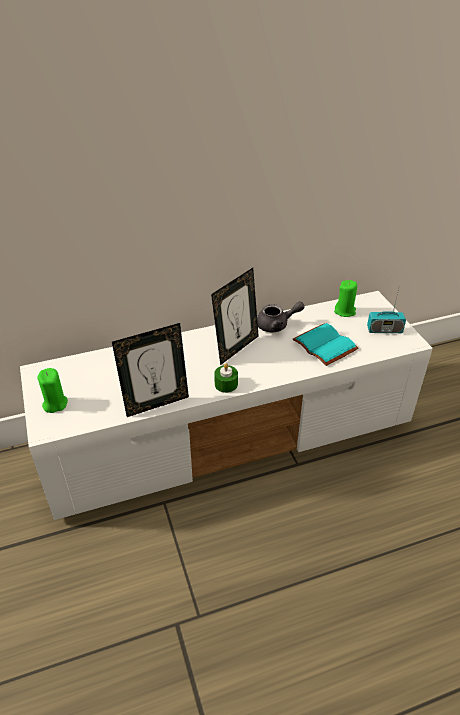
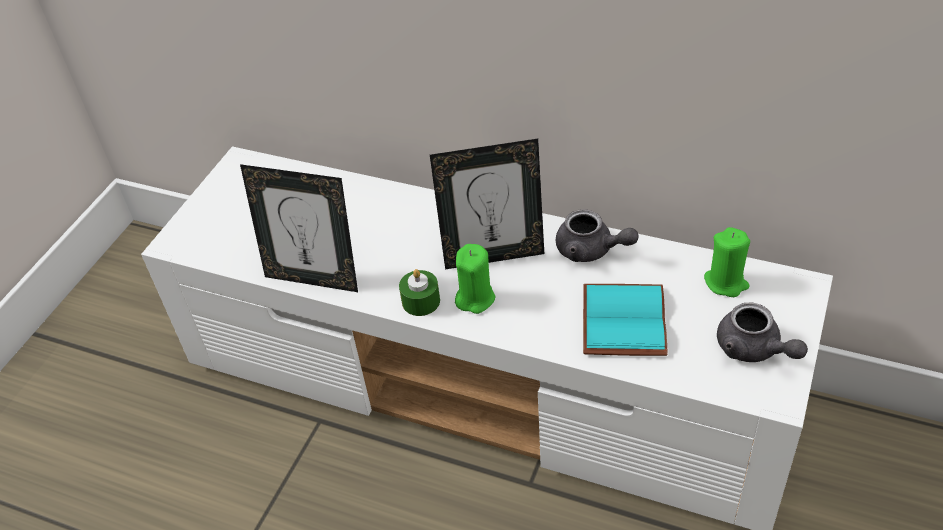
camera: 45 degrees right, 5 degrees up
(55, 403) = (215, 215): green candle -> green candle (475, 298)
(384, 330) = (754, 349): radio -> grey teapot

